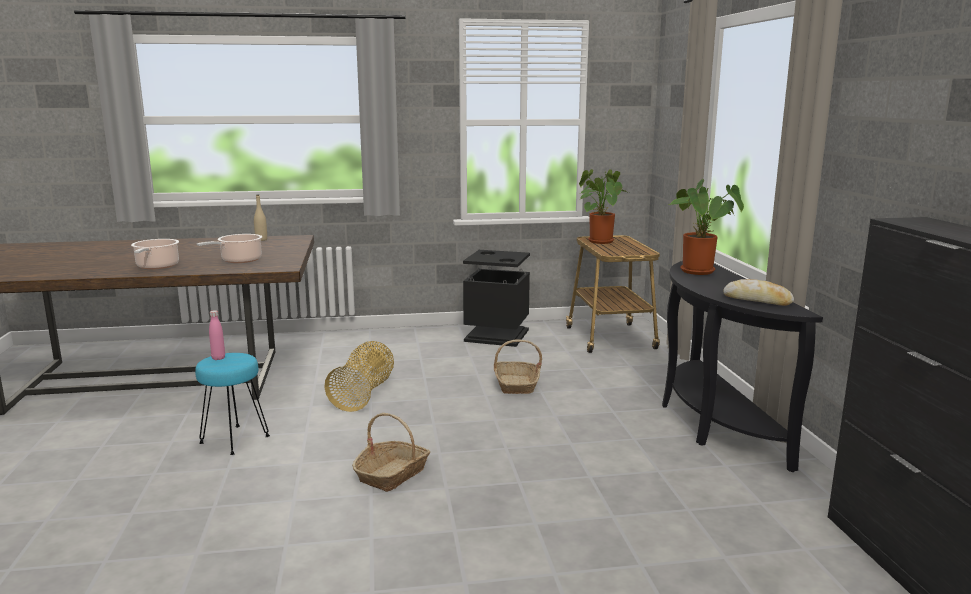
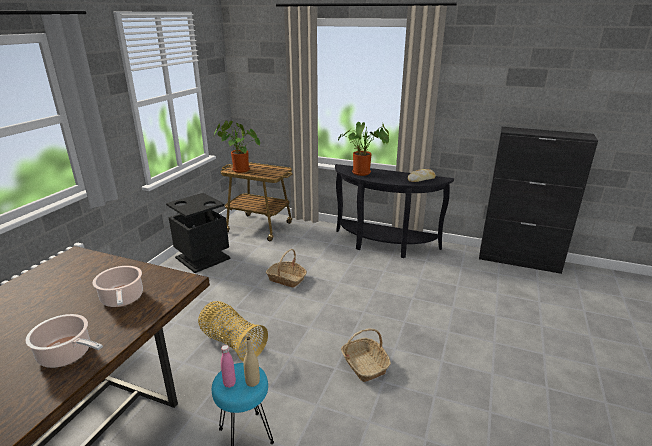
camera: 60 degrees left, 10 degrees up
(261, 240) = (48, 273): beige bottle -> beige bottle (252, 382)

